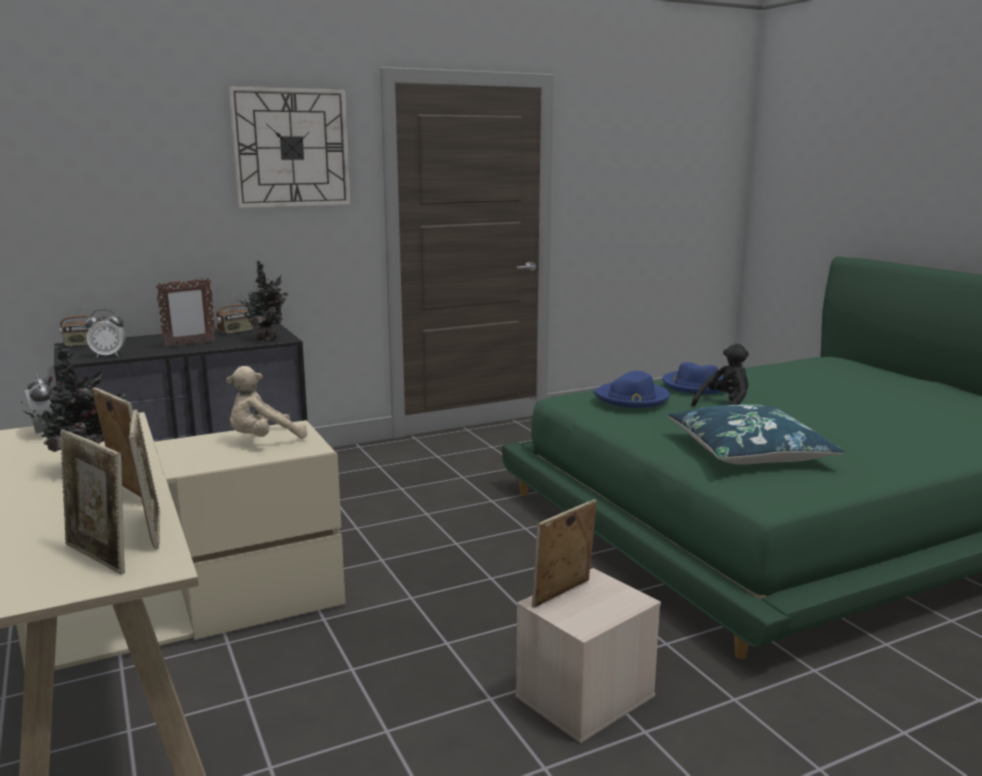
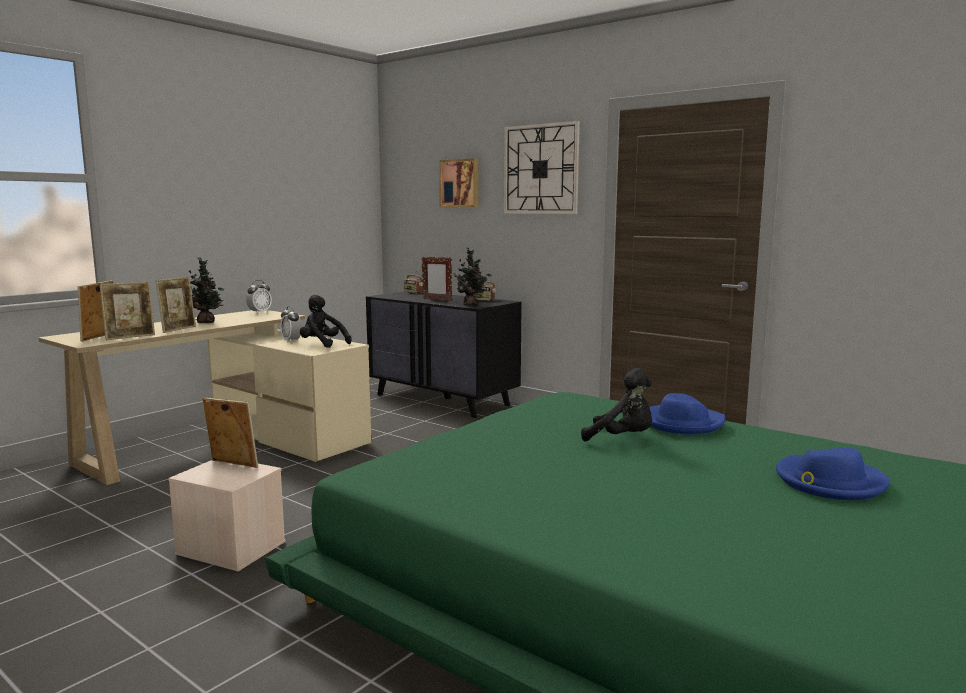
camera: 65 degrees right, 5 degrees down
(108, 356) = (395, 297): alarm clock -> alarm clock (291, 341)
(144, 164) = (460, 183): none -> picture
(263, 440) = (322, 344): beige plush toy -> black plush toy
(632, 398) = (580, 406): blue hat -> blue hat (829, 482)
(749, 452) = (484, 457): blue pillow -> none

